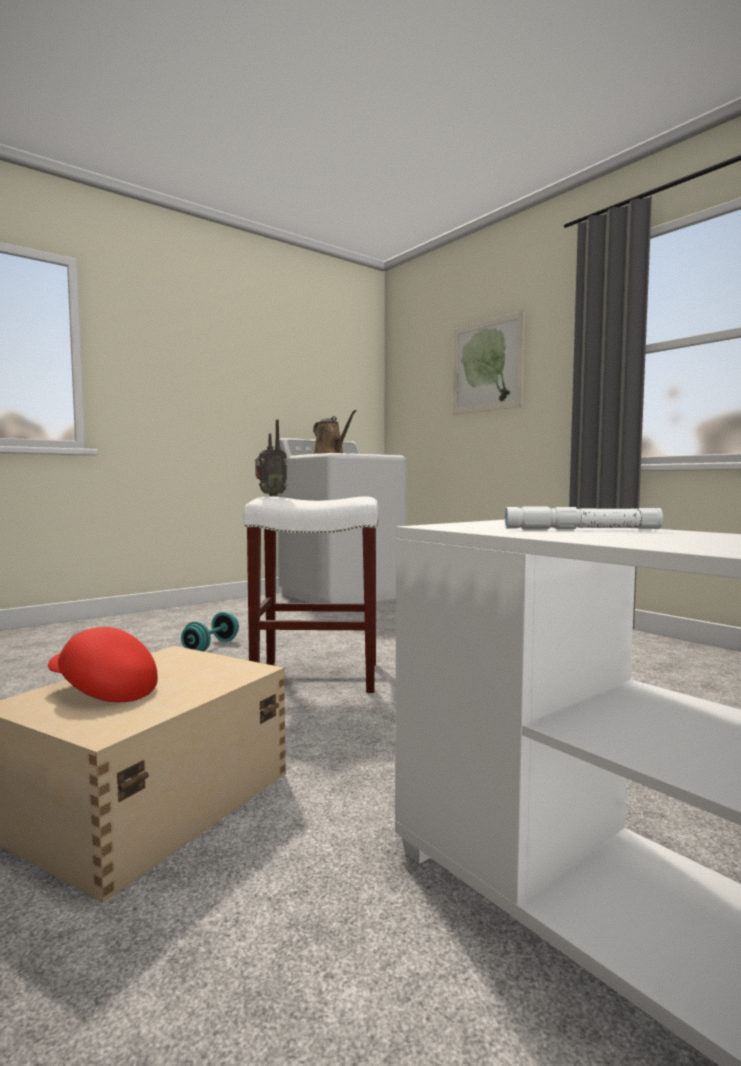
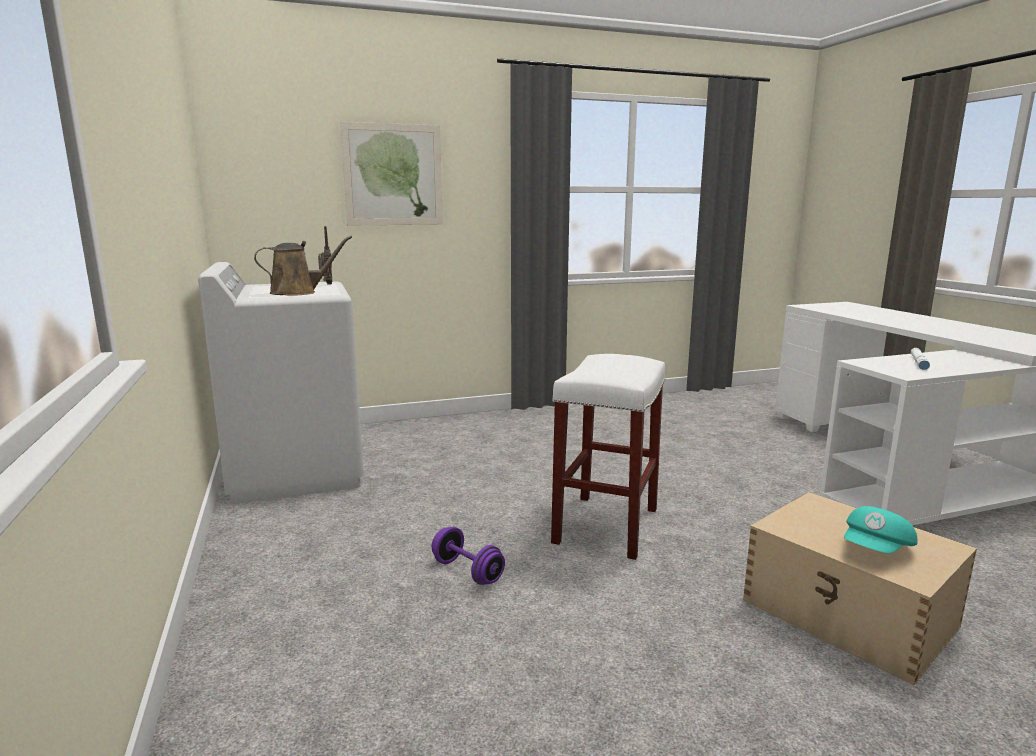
camera: 70 degrees left, 10 degrees up
(102, 690) = (877, 550): red cap -> turquoise cap
(211, 647) = (467, 571): turquoise dumbbell -> purple dumbbell
(270, 496) = (608, 375): radio -> radio (326, 284)

